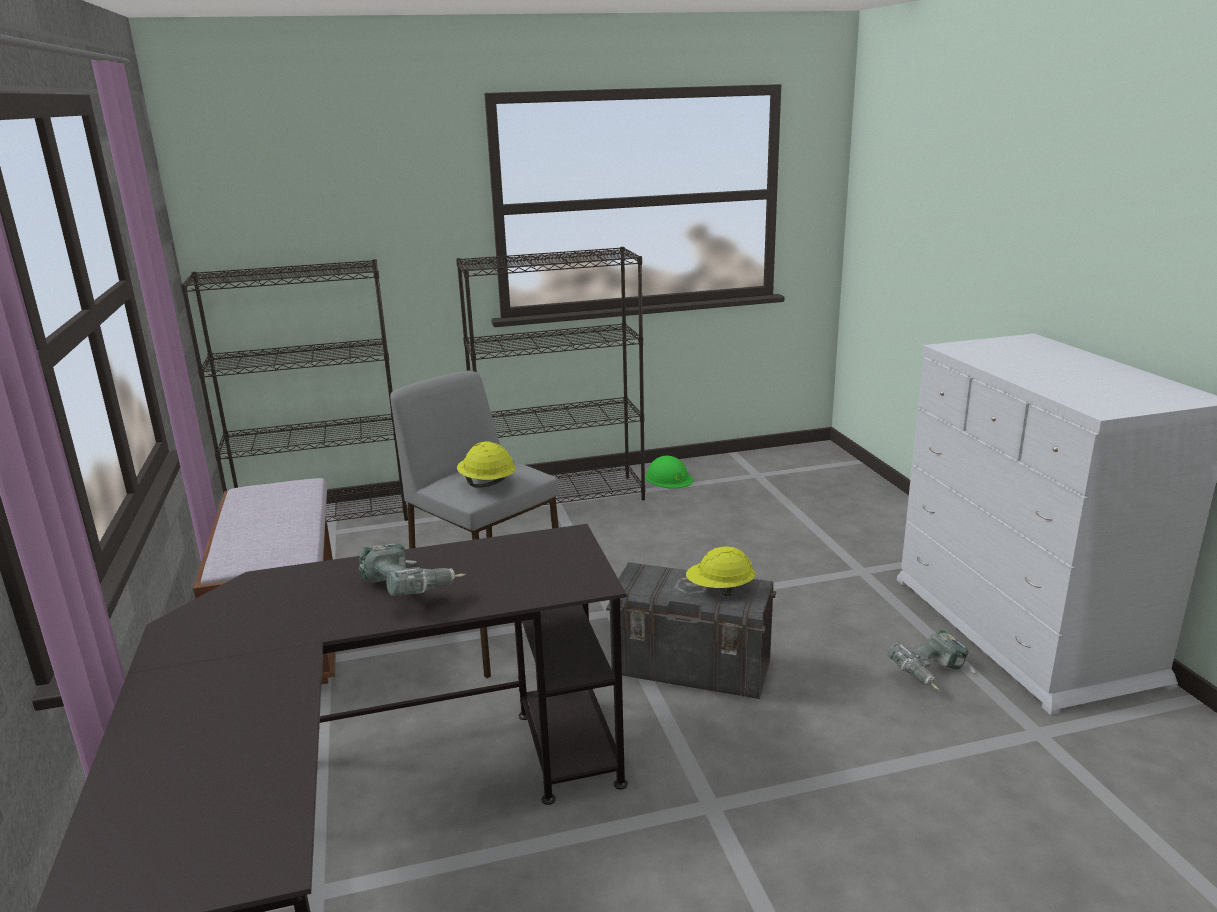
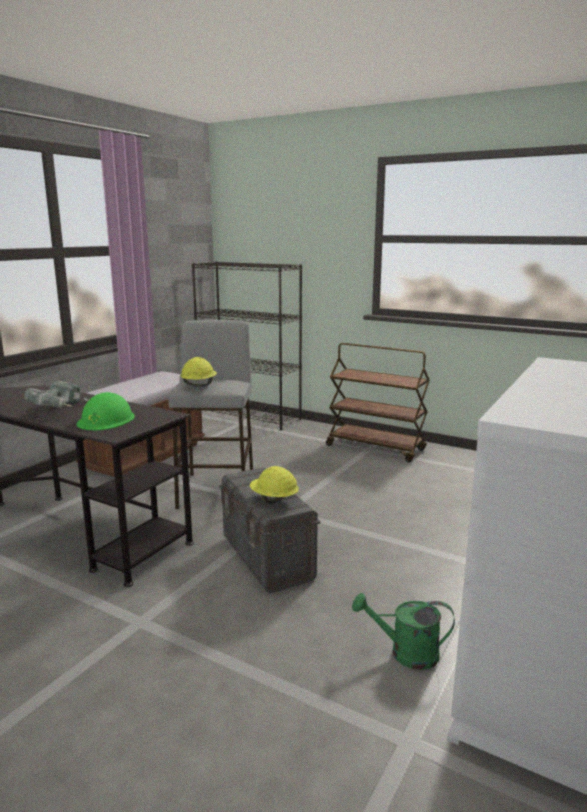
camera: 45 degrees right, 5 degrees down
(561, 498) = (376, 448): black bookcase -> brown cart
(668, 478) = (464, 461): green hard hat -> green hard hat (106, 419)
(932, 676) = (405, 653): power drill -> green watering can

